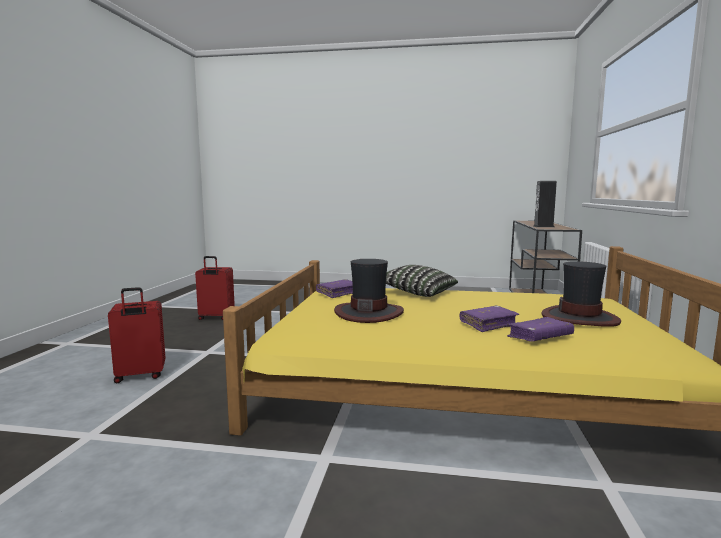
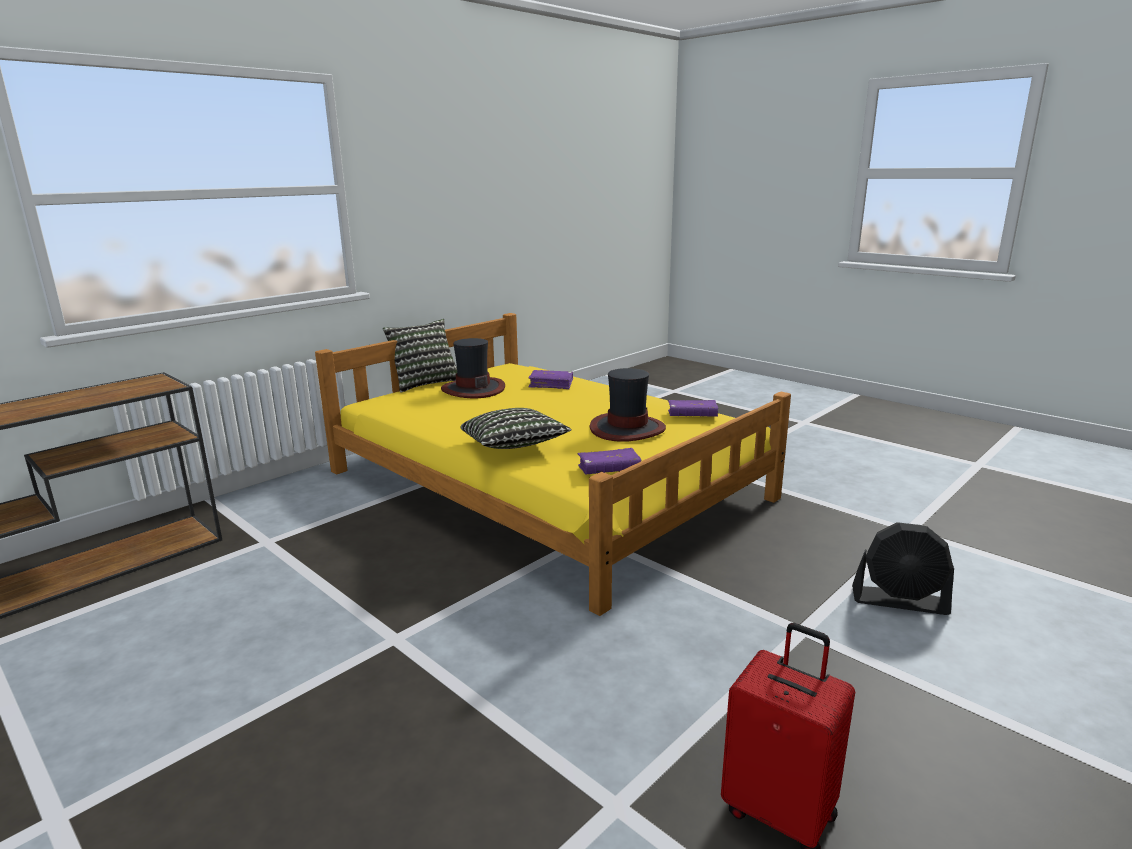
camera: 145 degrees left, 10 degrees up
(140, 376) = (899, 601): red suitcase -> black fan
(488, 324) = (555, 398): purple book -> purple book (692, 415)
(543, 226) = (113, 395): speaker -> none
(650, 320) = (424, 383): none -> pillow

